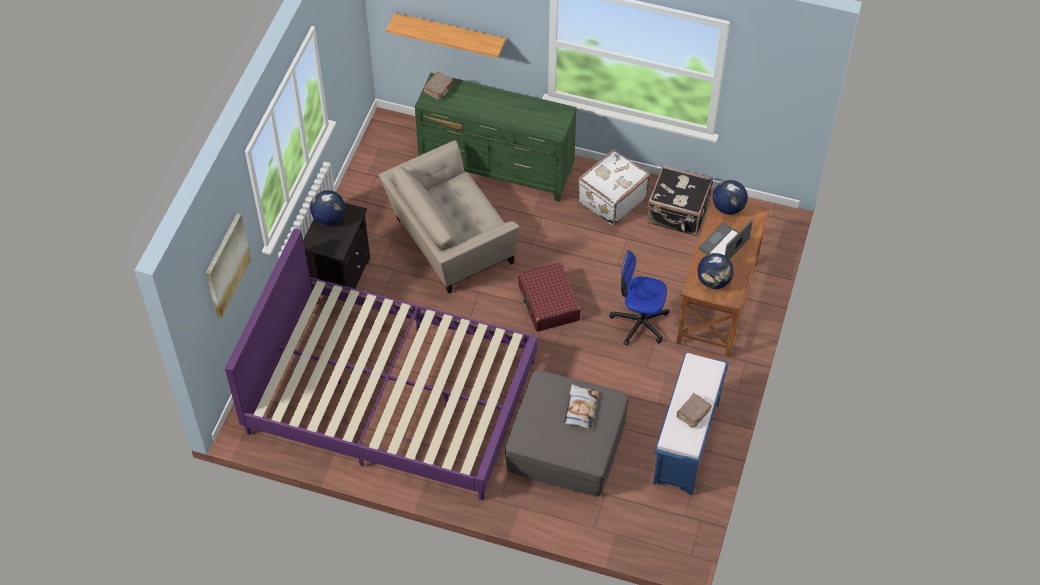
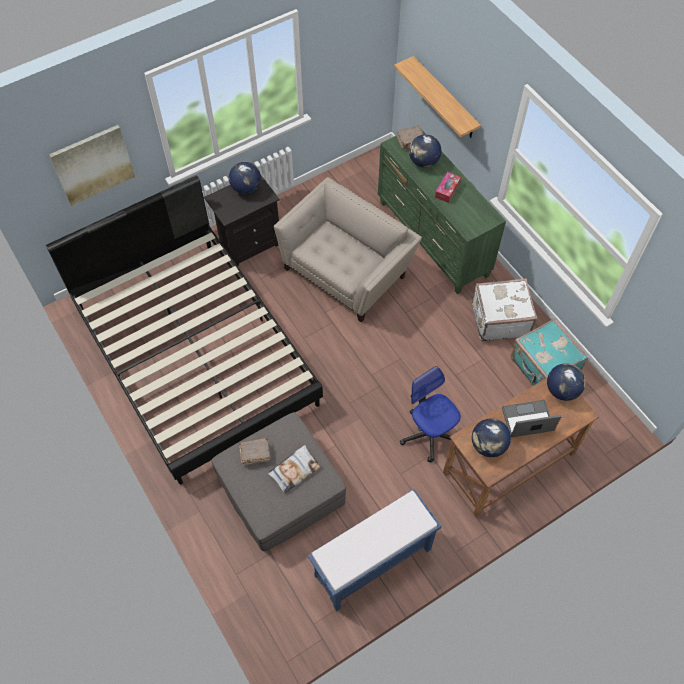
camera: 40 degrees right, 5 degrees up
(391, 396) = (196, 355): purple bed -> black bed
(450, 242) = (347, 270): beige armchair -> beige armchair turned 120 degrees clockwise
(466, 100) = (423, 162): none -> globe
(507, 111) = (447, 190): none -> tissue box
(548, 303) = (374, 367): red suitcase -> none
(678, 214) = (543, 368): black suitcase -> turquoise suitcase
(693, 414) = (366, 548): brown book -> brown book (254, 454)

